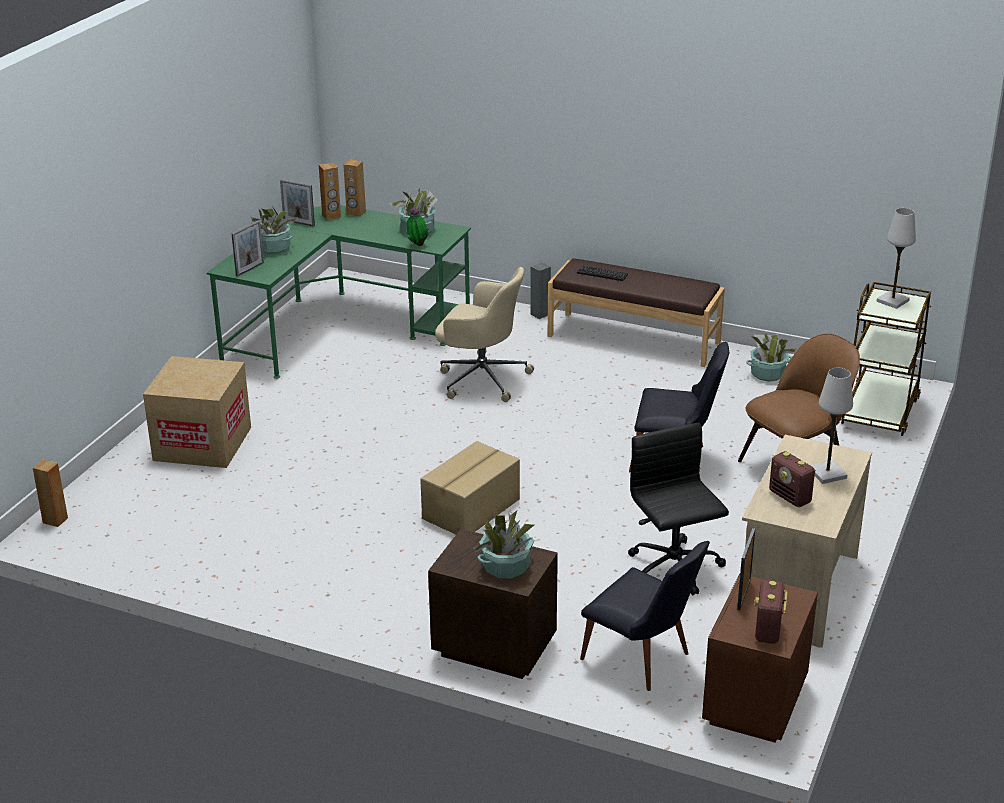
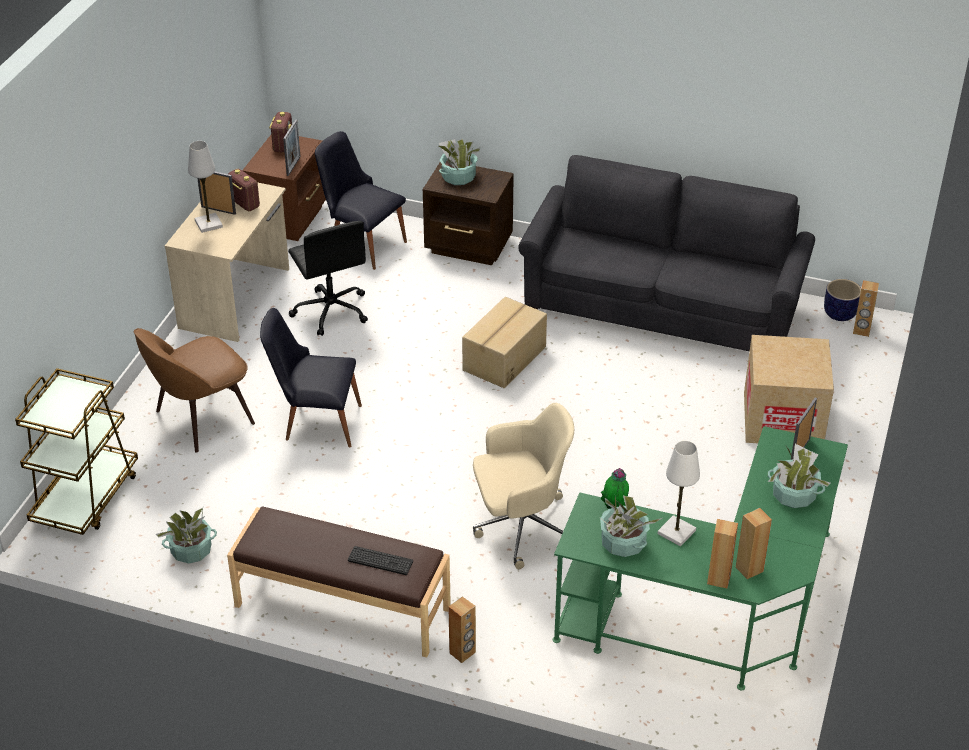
camera: 175 degrees right, 10 degrees up
(64, 539) = (840, 314): none -> planter
(267, 558) = (663, 305): none -> grey sofa
(299, 223) = (786, 551): picture frame -> picture frame (218, 210)
(481, 378) = (521, 526): beige office chair -> beige office chair turned 150 degrees clockwise
(540, 314) = (462, 653): grey speaker -> brown speaker
(892, 301) = (62, 415): white table lamp -> white table lamp (676, 532)

